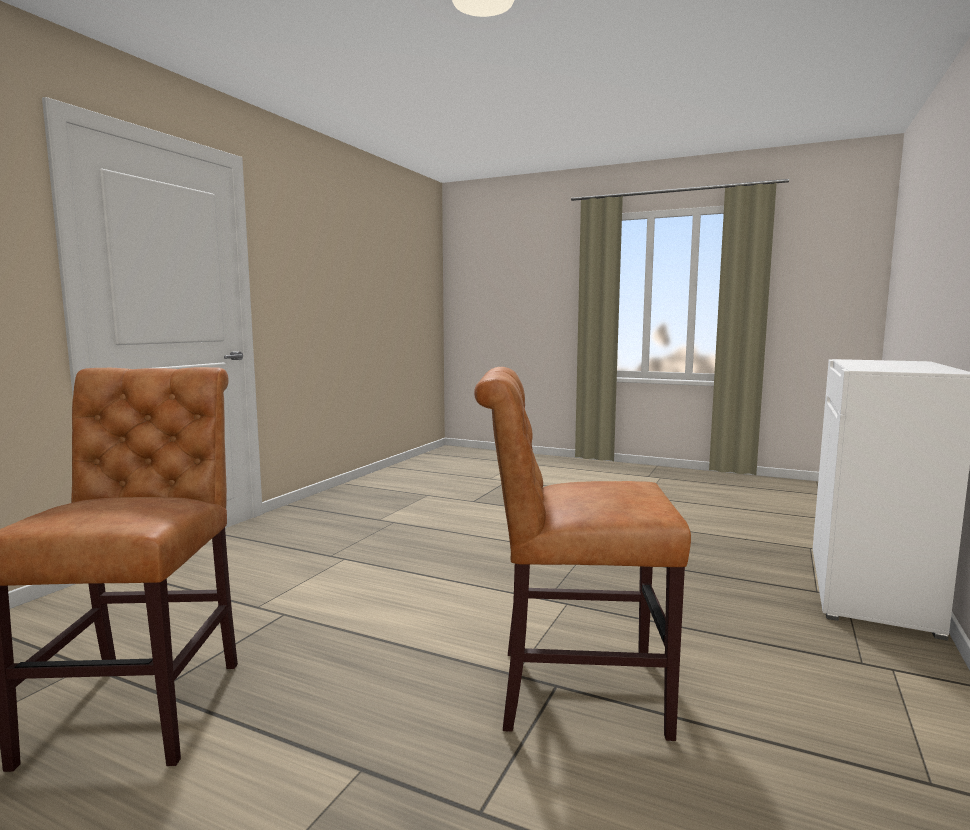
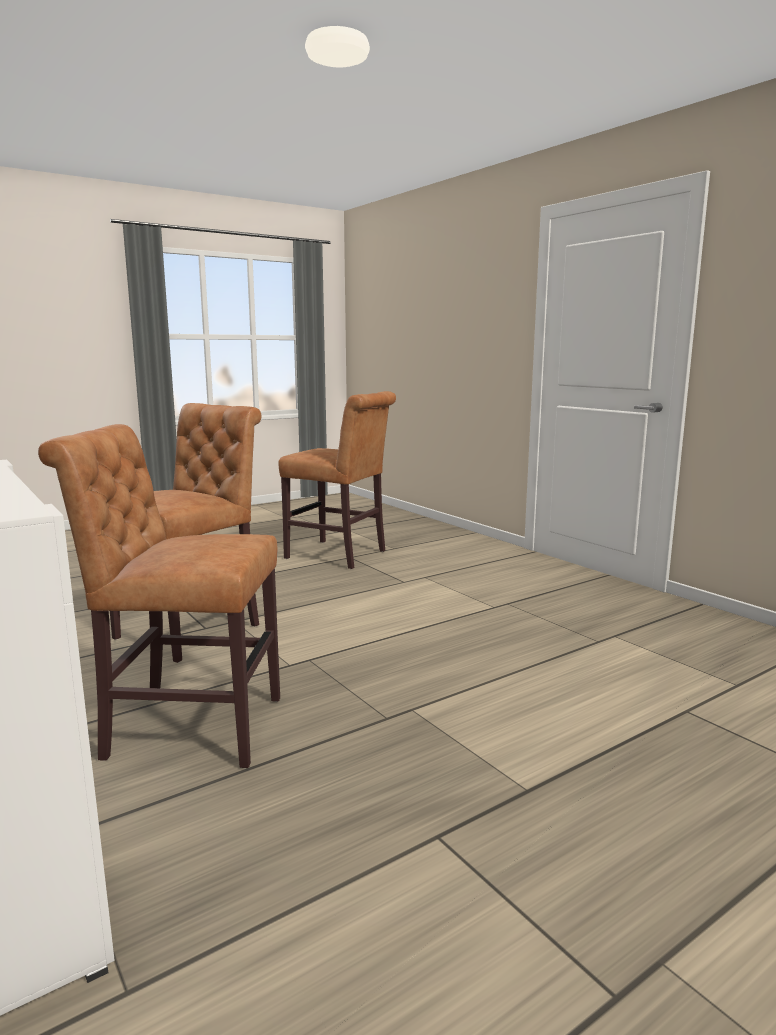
camera: 120 degrees right, 5 degrees up
(702, 604) = (186, 727): none -> brown chair

